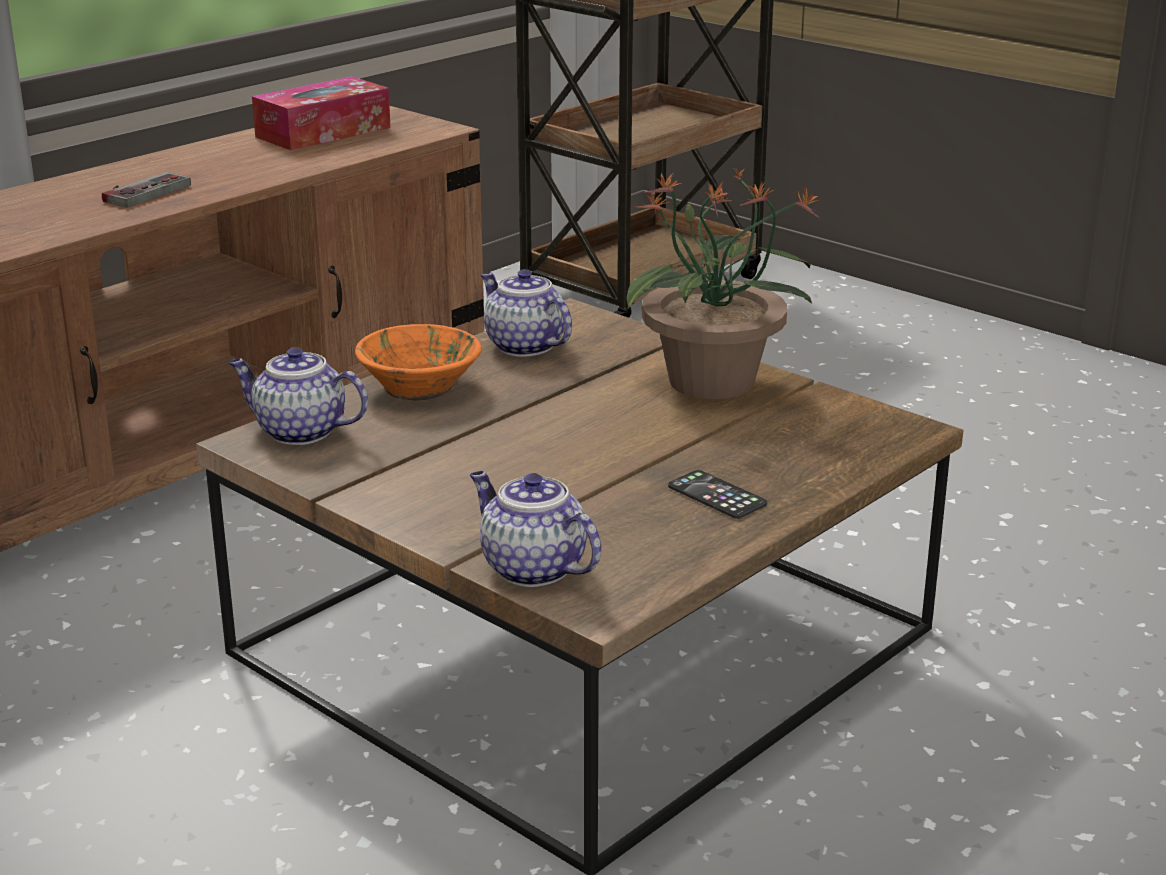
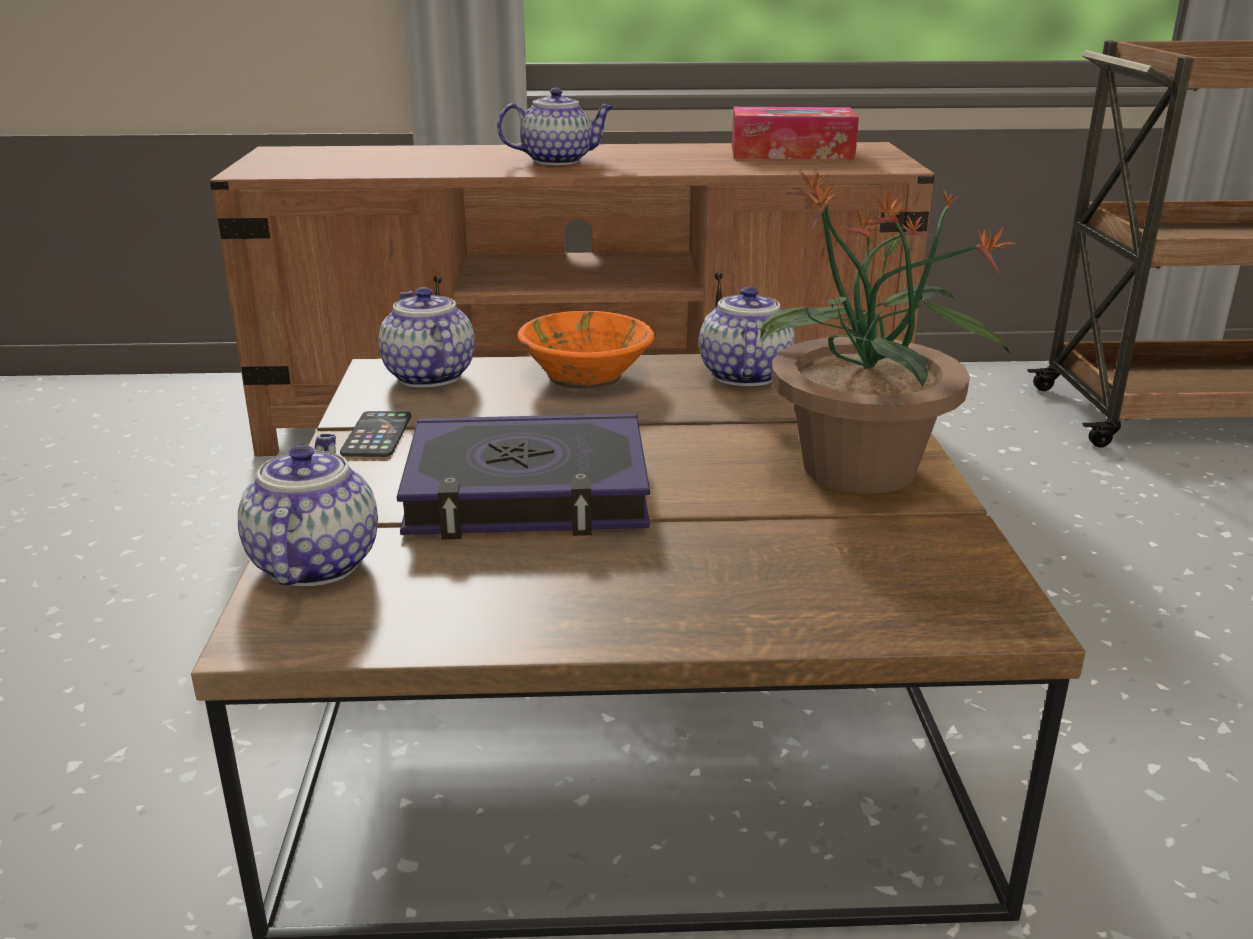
camera: 45 degrees right, 0 degrees up
(140, 191) = (558, 160): game controller -> teapot
(560, 475) = (527, 492): none -> book
(717, 495) = (620, 581): phone -> phone (377, 435)

